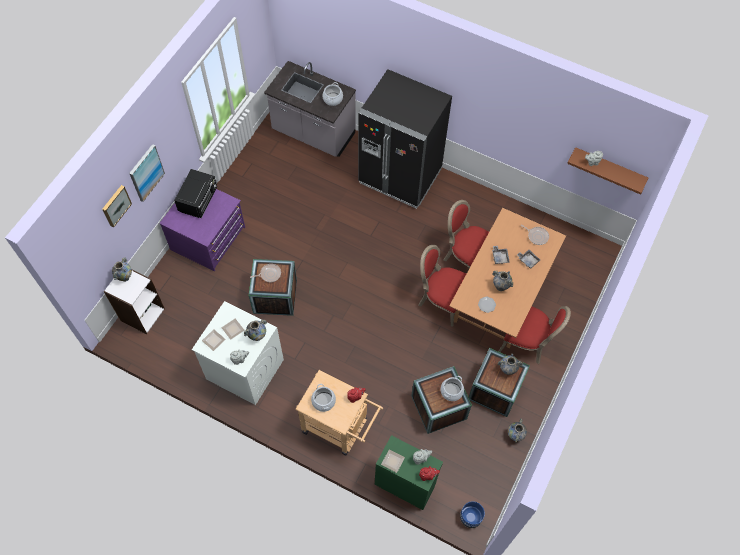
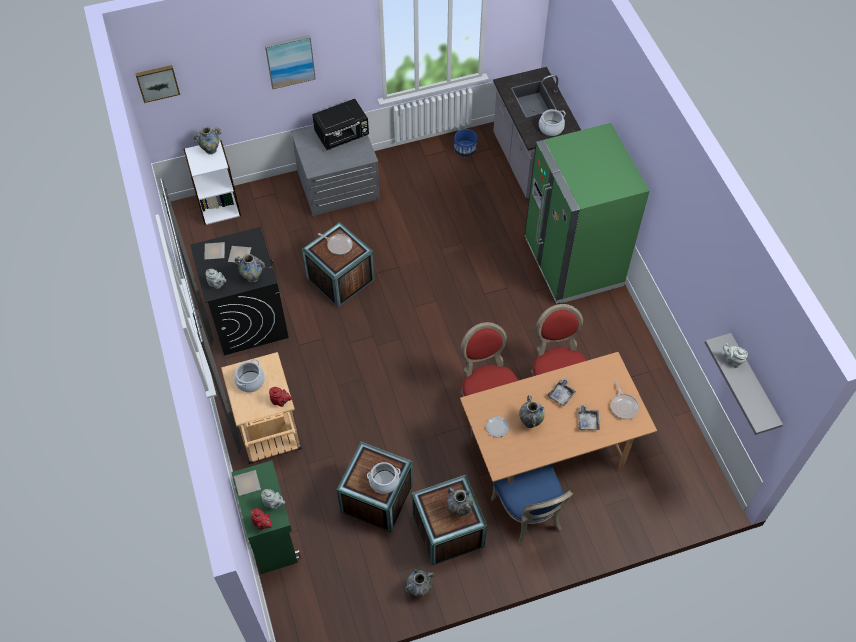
camera: 45 degrees right, 5 degrees down
(115, 205) = (233, 67): picture -> picture (157, 82)
(209, 239) = (338, 187): purple dresser -> grey dresser
(244, 369) = (248, 318): white washing machine -> black washing machine
(400, 176) = (572, 262): black fridge -> green fridge
(470, 517) = (295, 622): blue planter -> blue planter (465, 151)
(527, 342) = (530, 515): red chair -> blue chair
(609, 168) = (752, 384): brown shelf -> grey shelf

